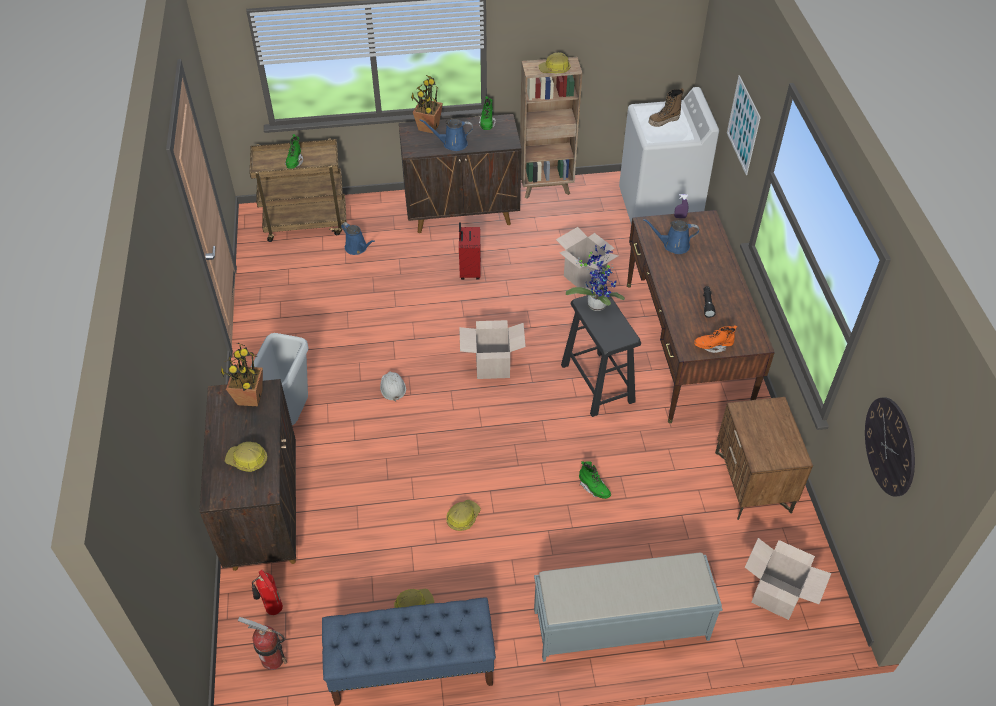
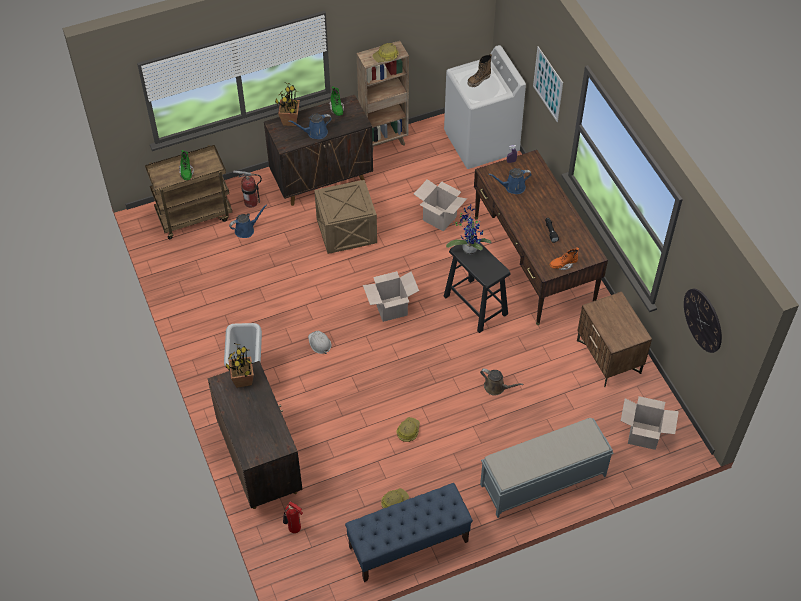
camera: 15 degrees left, 5 degrees up
(247, 460) = (262, 426): hard hat -> none
(273, 659) = (308, 562): fire extinguisher -> fire extinguisher (251, 202)
(357, 248) = (246, 230): blue watering can -> blue watering can turned 60 degrees counterclockwise
(469, 271) = (345, 231): red suitcase -> crate
(594, 488) = (496, 387): green boot -> brown watering can

